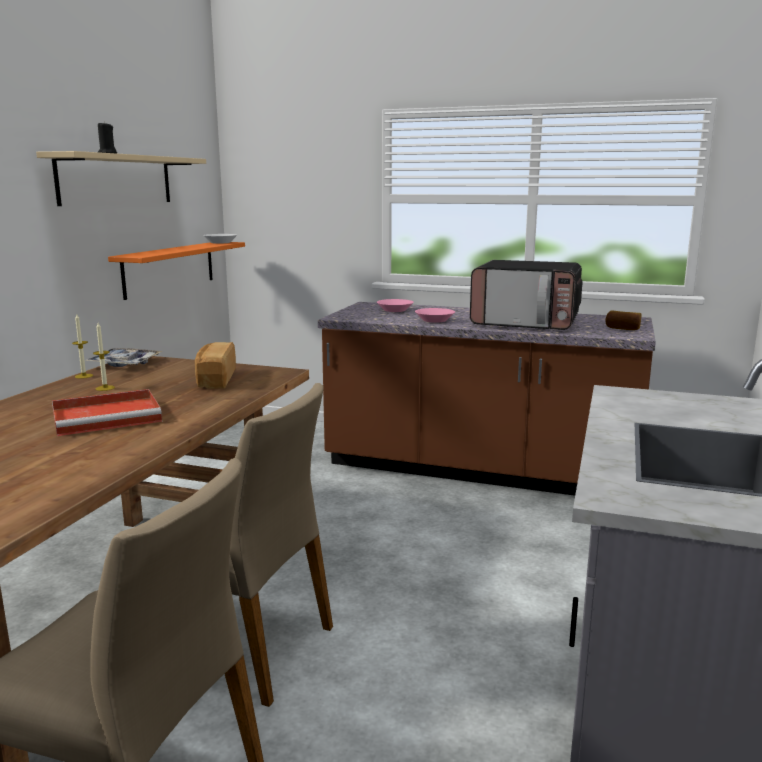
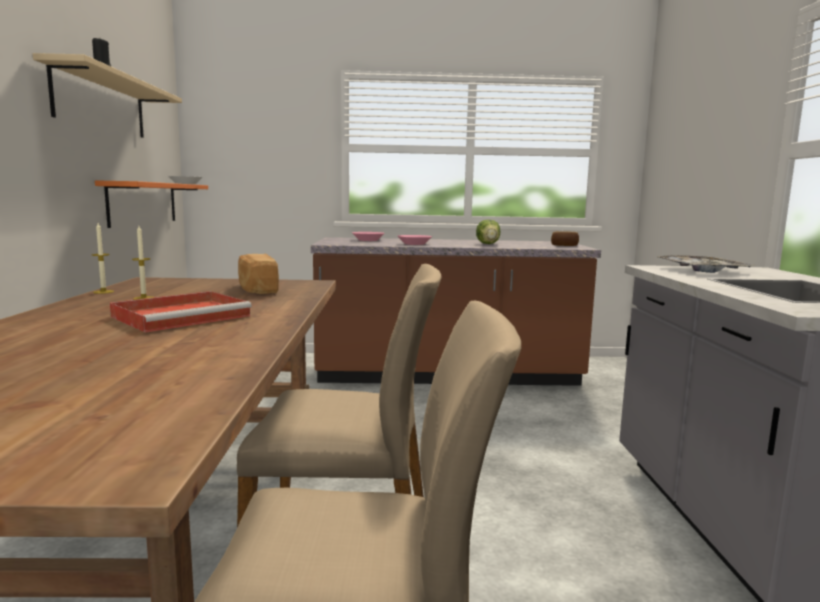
camera: 20 degrees left, 5 degrees down
(125, 364) = (138, 283): tray -> tray (702, 270)
(526, 323) = (488, 244): microwave -> lettuce

